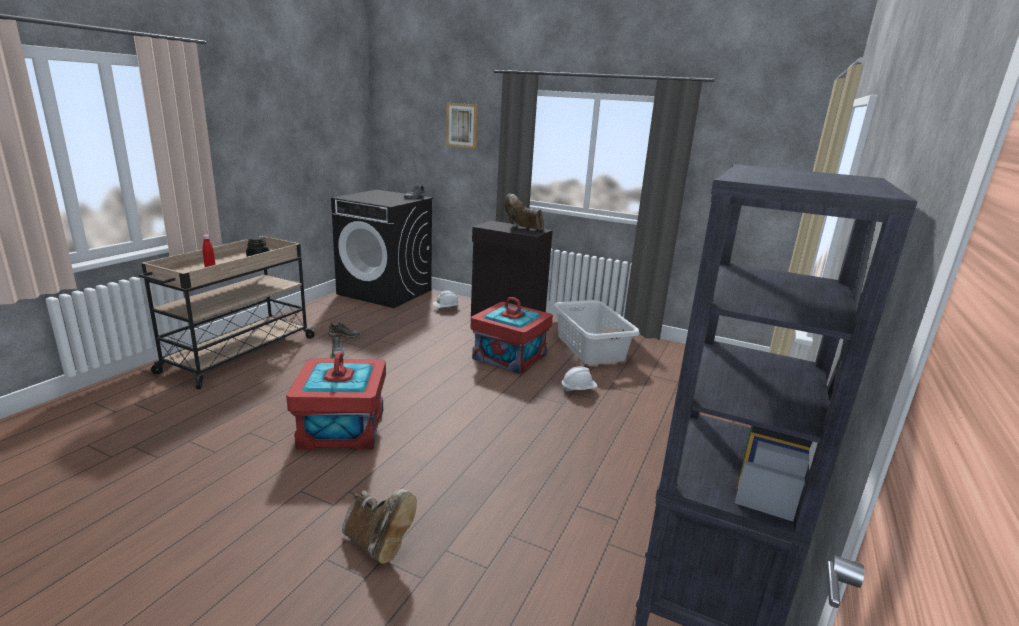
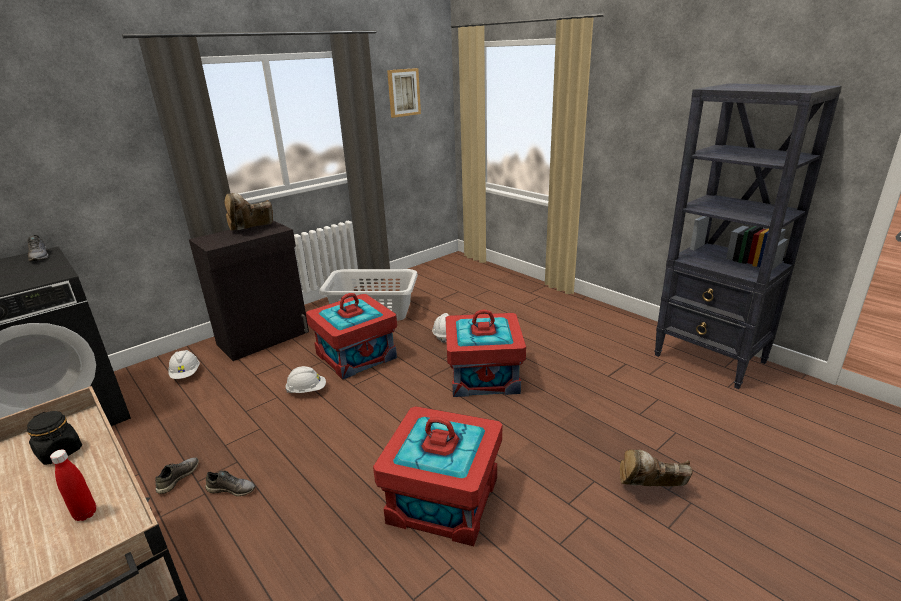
camera: 65 degrees left, 5 degrees up
(377, 545) = (649, 490): brown boot -> brown boot turned 150 degrees counterclockwise
(450, 349) = (307, 390): none -> white hard hat
(462, 125) = (75, 124): picture -> picture (403, 92)
(520, 421) = (484, 376): none -> red storage box

